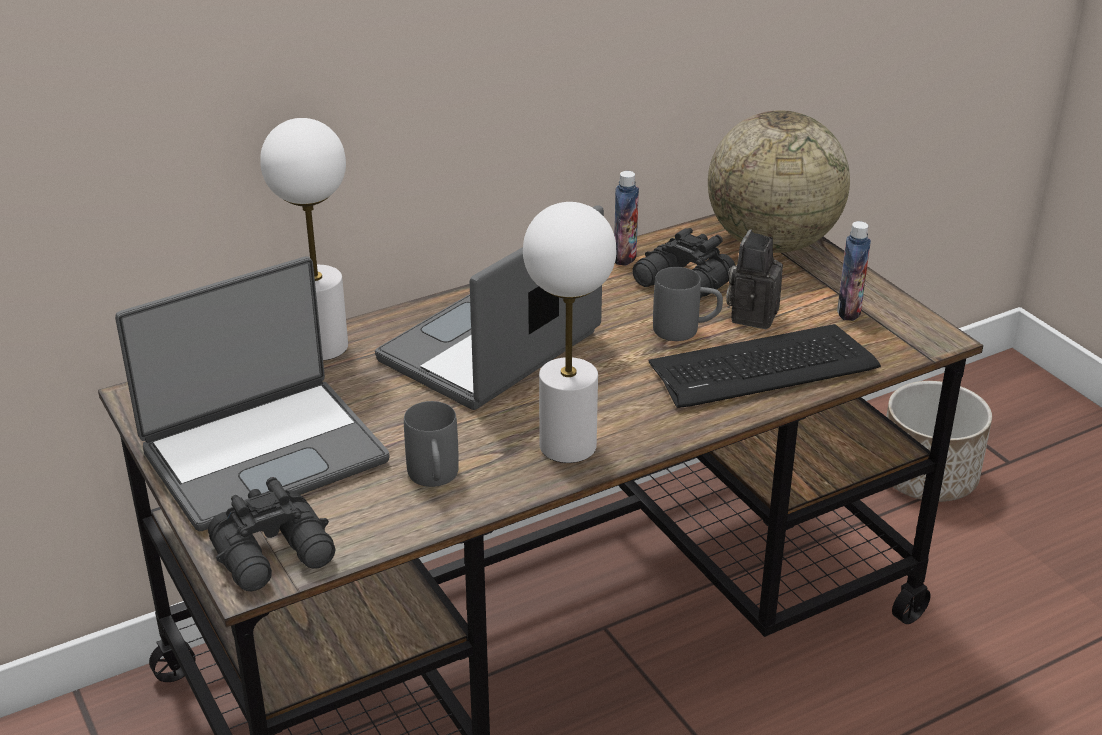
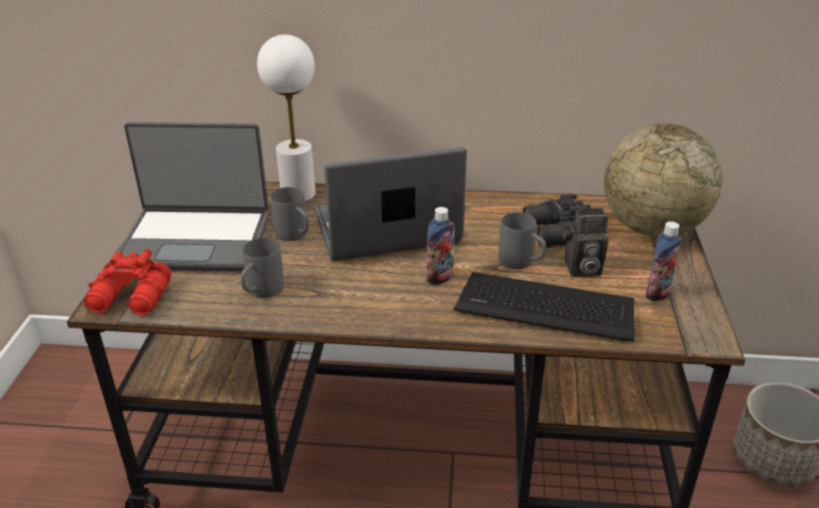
camera: 35 degrees right, 0 degrees up
(276, 555) = (132, 298): black binoculars -> red binoculars
(388, 398) = (295, 236): none -> grey mug
(567, 446) = (358, 305): white table lamp -> none
(625, 257) = (536, 203): bottle -> bottle (440, 278)
(752, 314) = (581, 269): camera -> camera turned 150 degrees counterclockwise

